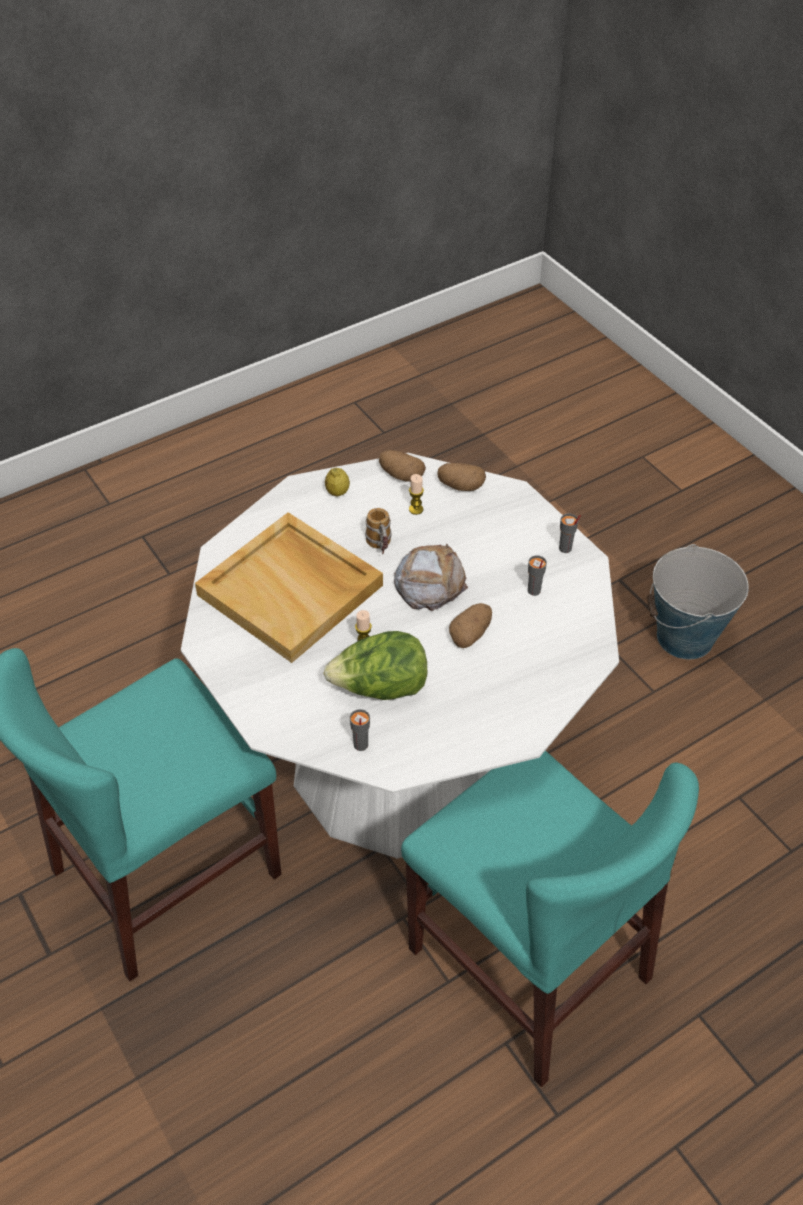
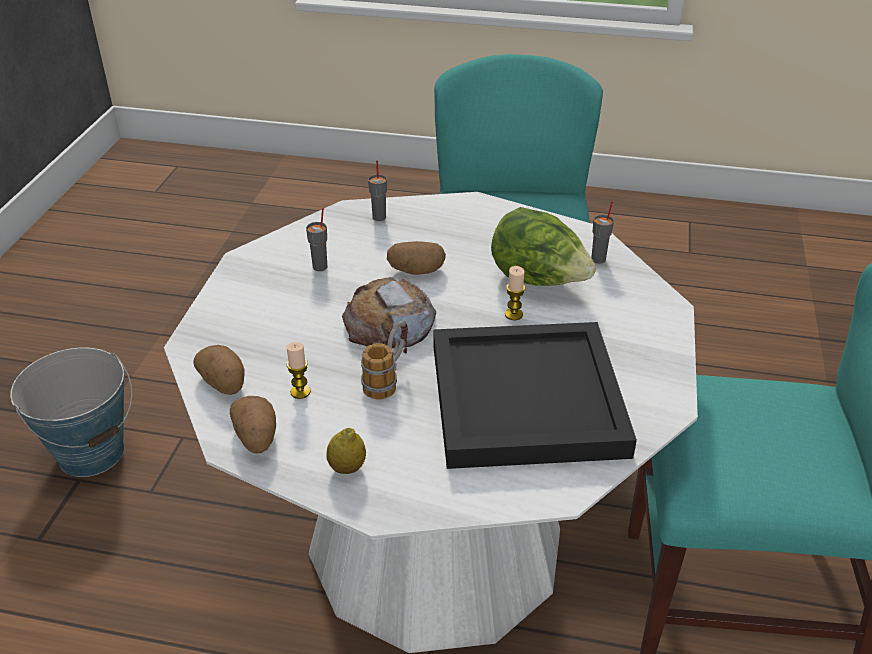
camera: 135 degrees left, 10 degrees down
(292, 590) = (524, 398): beige tray -> black tray
(565, 548) = (243, 276): grey cup -> grey cup (379, 217)

